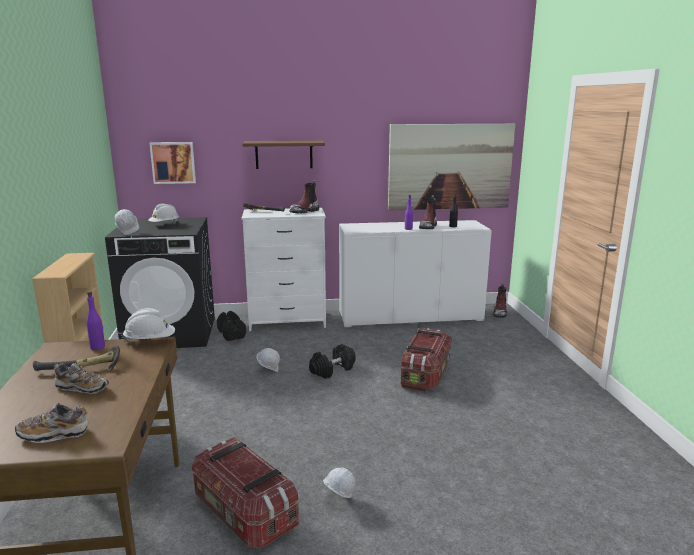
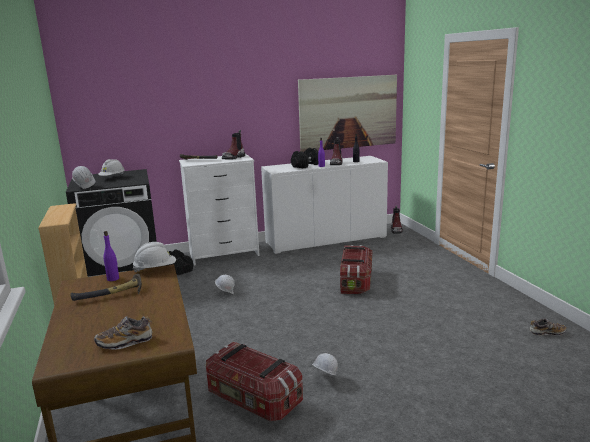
camera: 10 degrees left, 0 degrees up
(82, 388) = (123, 308): shoe -> shoe (547, 333)
(173, 162) = (113, 122): picture -> none
(284, 154) = (210, 110): brown shelf -> none
(332, 370) = (279, 287): black dumbbell -> black dumbbell (305, 165)

